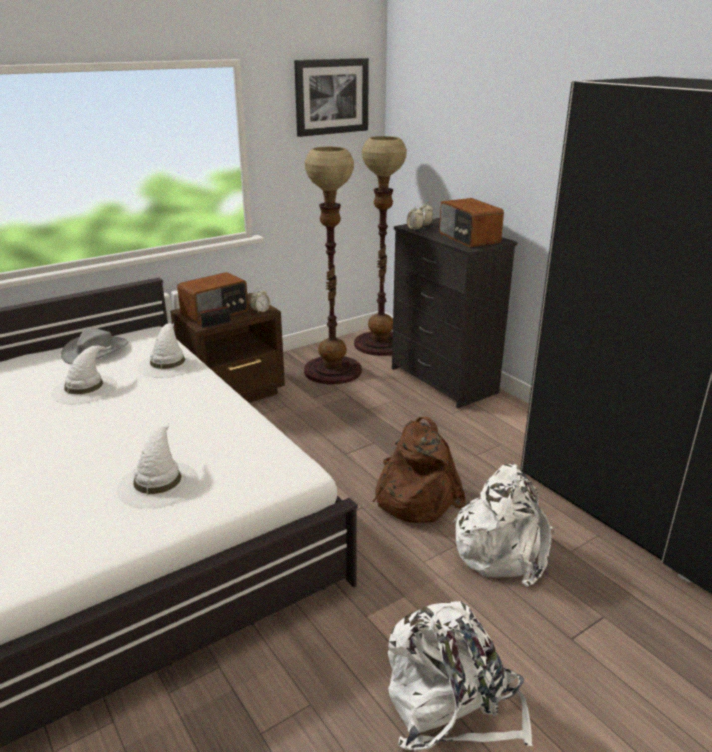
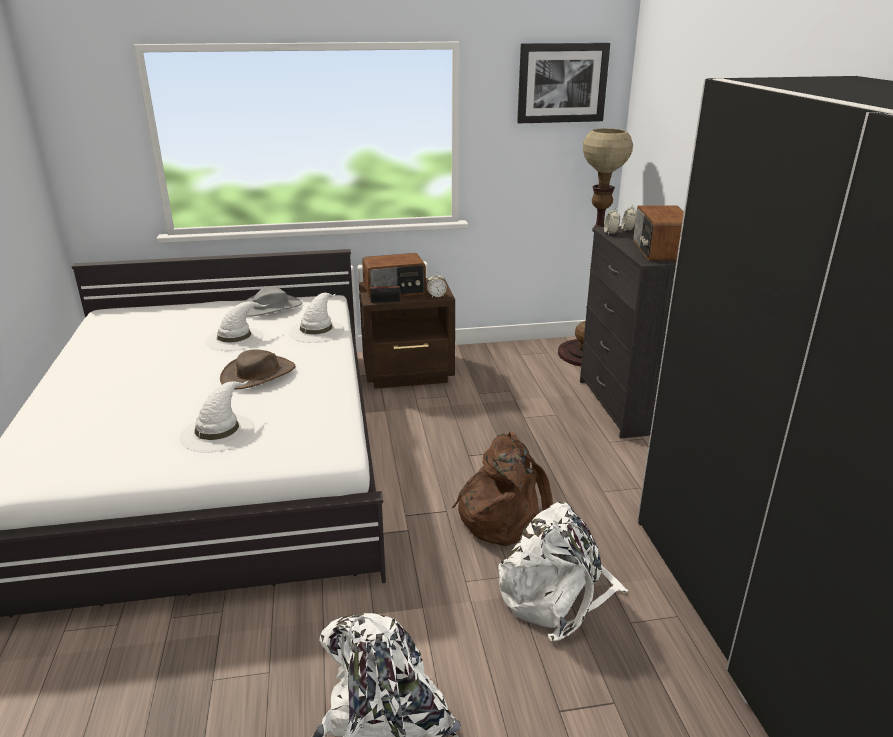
camera: 25 degrees right, 0 degrees up
(147, 418) = (258, 374): none -> brown hat
(332, 370) = (517, 371): floor lamp -> none

